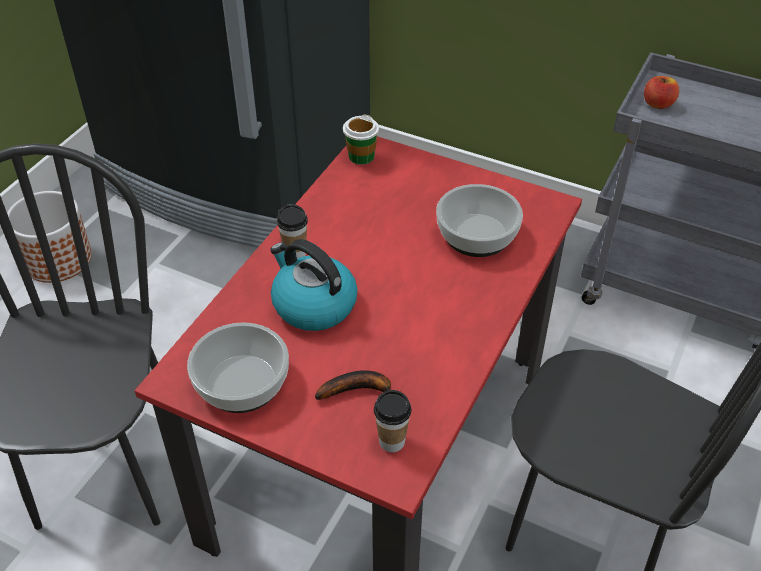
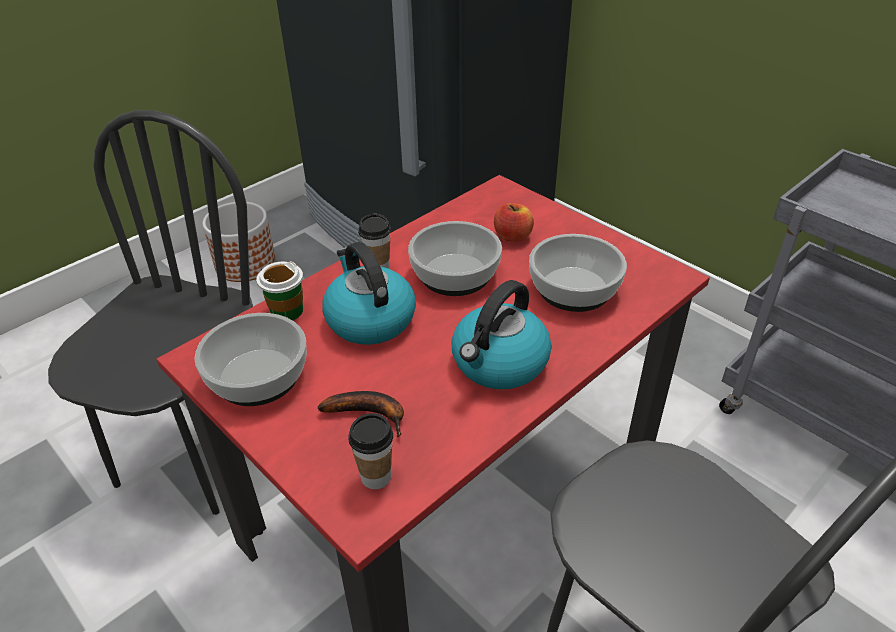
camera: 20 degrees right, 5 degrees down
(361, 156) = (489, 196): cup -> cup (286, 311)
(368, 243) = (456, 274): none -> bowl
(445, 318) = (499, 363): none -> kettle
(658, 104) = (836, 201): apple -> apple (513, 236)

